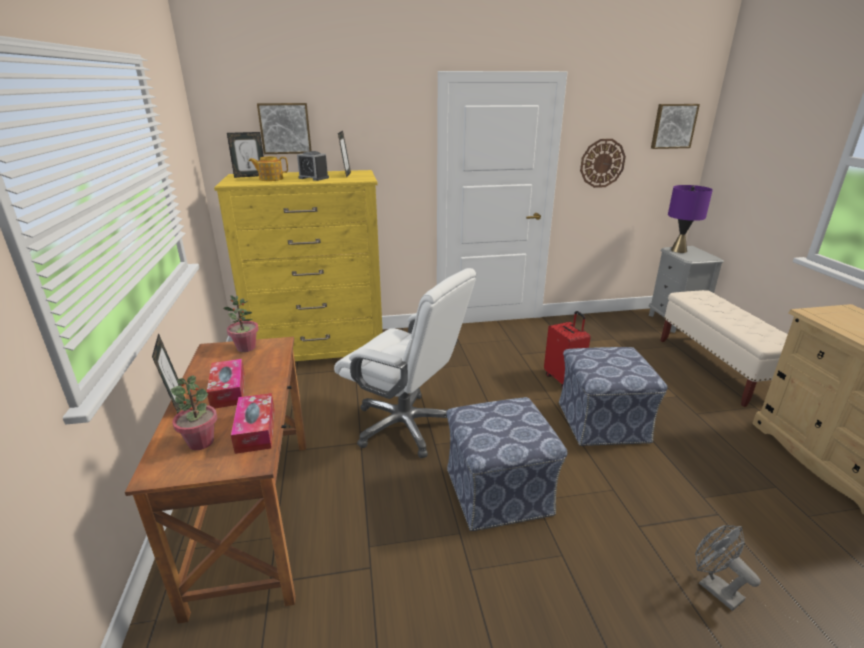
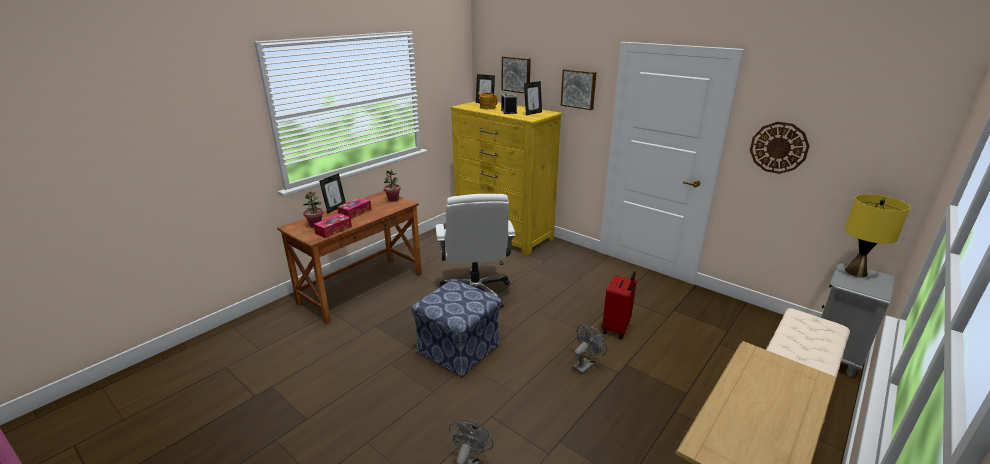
camera: 50 degrees right, 0 degrees up
(601, 423) = (585, 364): ottoman -> grey fan
(673, 126) = (886, 122): picture -> picture (579, 89)
(679, 250) = (856, 272): purple table lamp -> yellow table lamp

